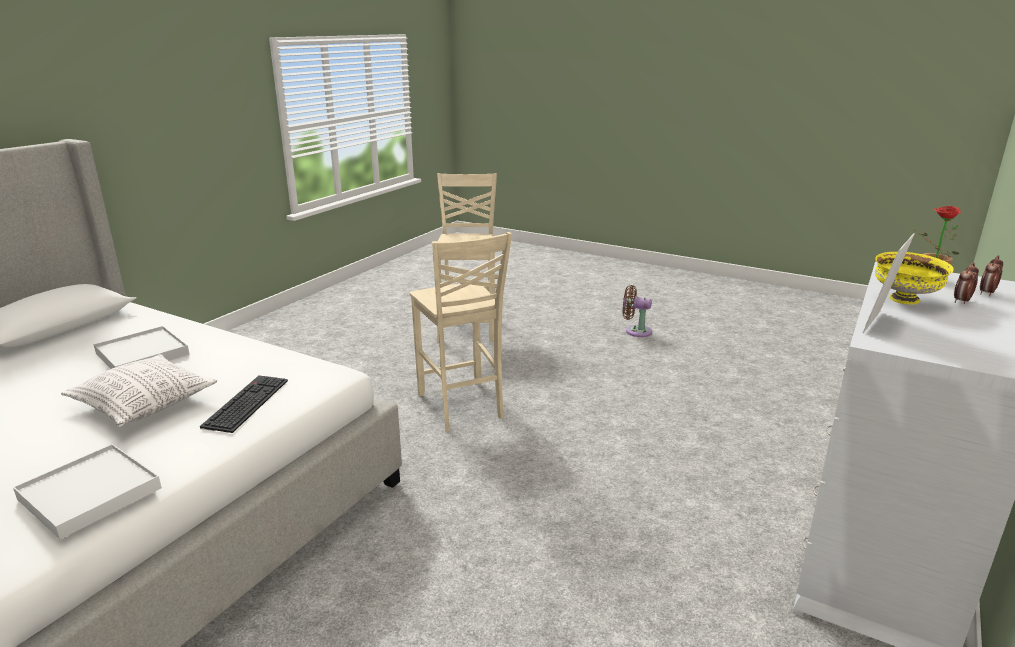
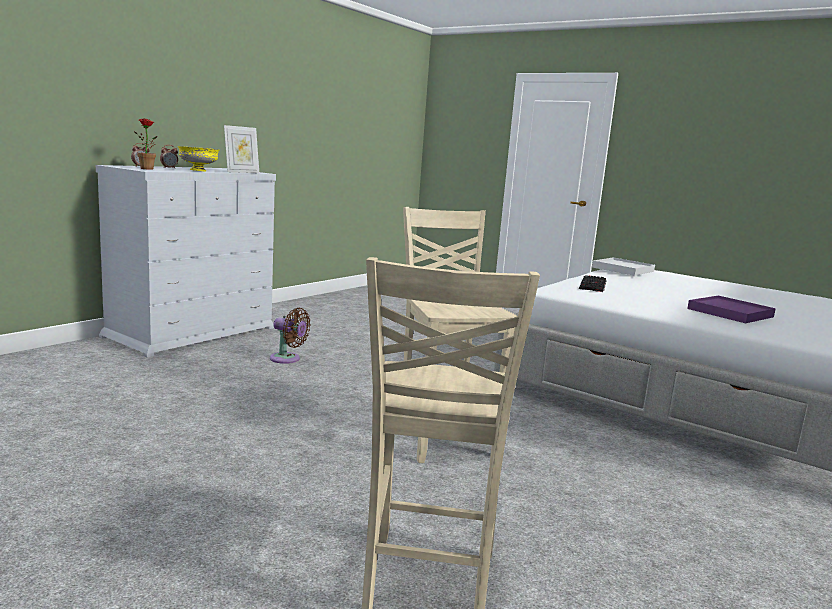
camera: 175 degrees left, 10 degrees down
(142, 354) = (730, 313): white tray -> purple tray
(145, 404) = (662, 291): pillow -> none
(635, 331) = (75, 531): brown fan -> brown fan (287, 359)

